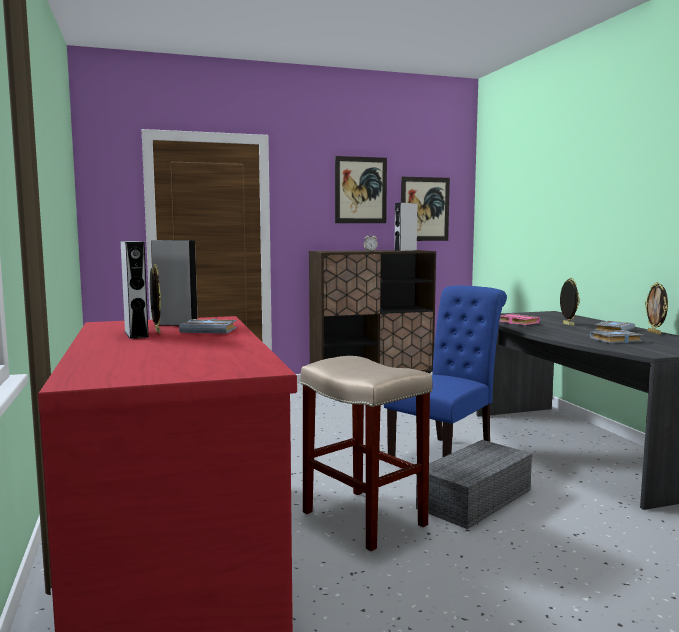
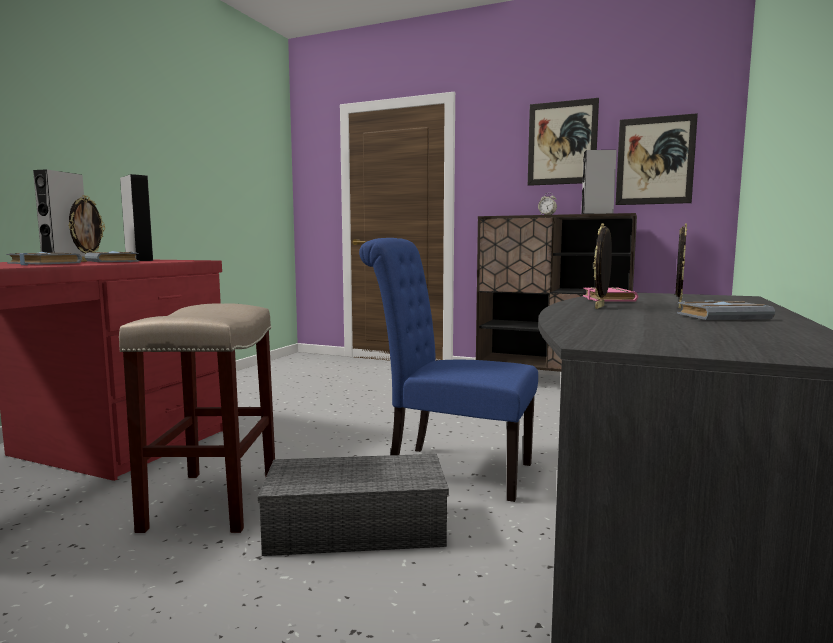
camera: 40 degrees right, 0 degrees up
(445, 455) = (450, 470): blue chair -> blue chair turned 150 degrees counterclockwise
(616, 340) = (641, 325): grey book -> grey book (42, 264)
(654, 333) = (796, 326): picture frame -> picture frame (601, 307)

